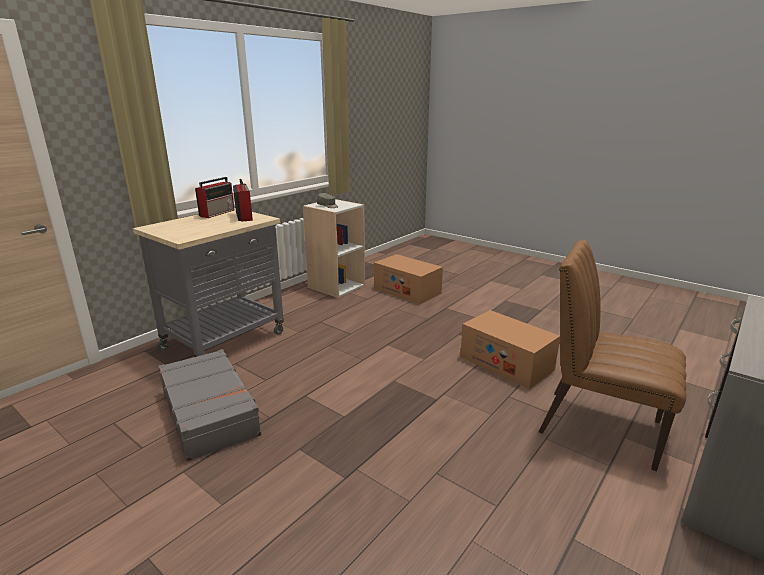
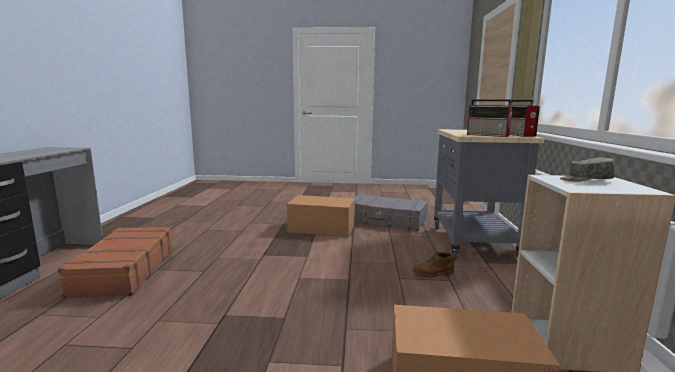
camera: 145 degrees right, 10 degrees down
(320, 328) = (433, 274): none -> brown boot
(506, 363) = (210, 298): cardboard box -> cardboard box (321, 228)
(600, 427) = (124, 271): brown chair -> brown suitcase

